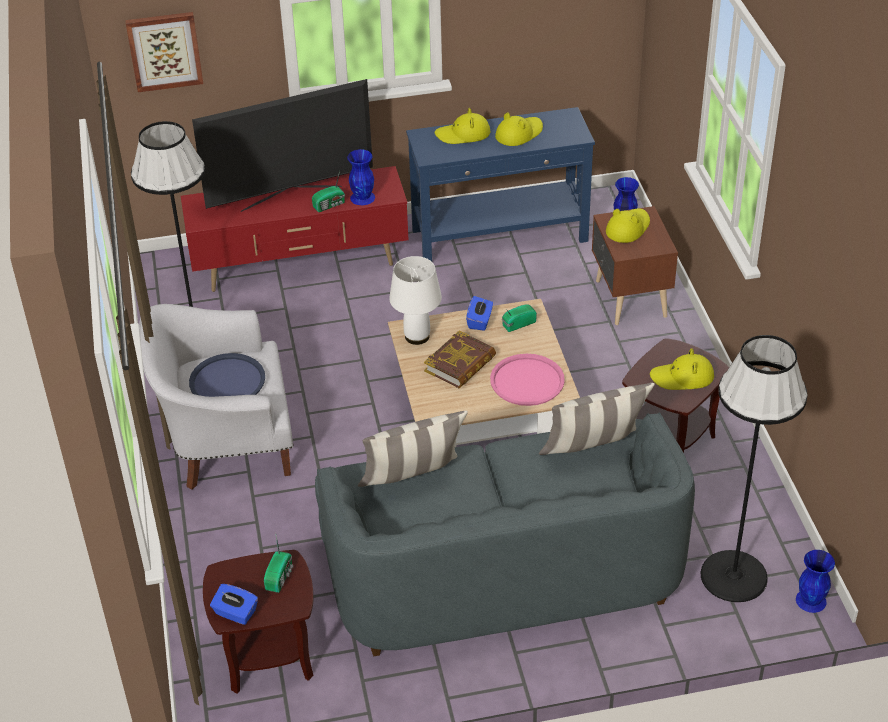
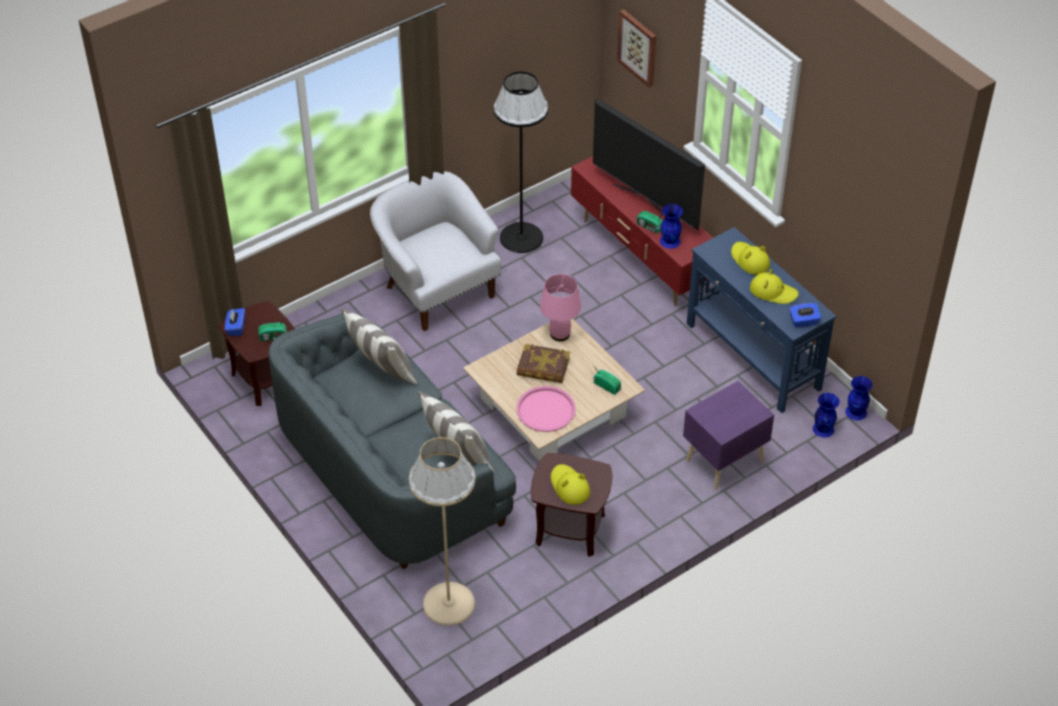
camera: 65 degrees right, 5 degrees up
(227, 381) = (437, 247): blue tray -> none
(417, 337) = (559, 334): white table lamp -> pink table lamp
(480, 321) = (597, 363): blue tissue box -> blue tissue box (804, 321)
(627, 228) = (733, 406): yellow hat -> none
(629, 300) = (722, 460): brown nightstand -> purple nightstand
(733, 576) = (448, 603): black floor lamp -> beige floor lamp
(811, 600) = (446, 656): blue vase -> blue vase (856, 412)

